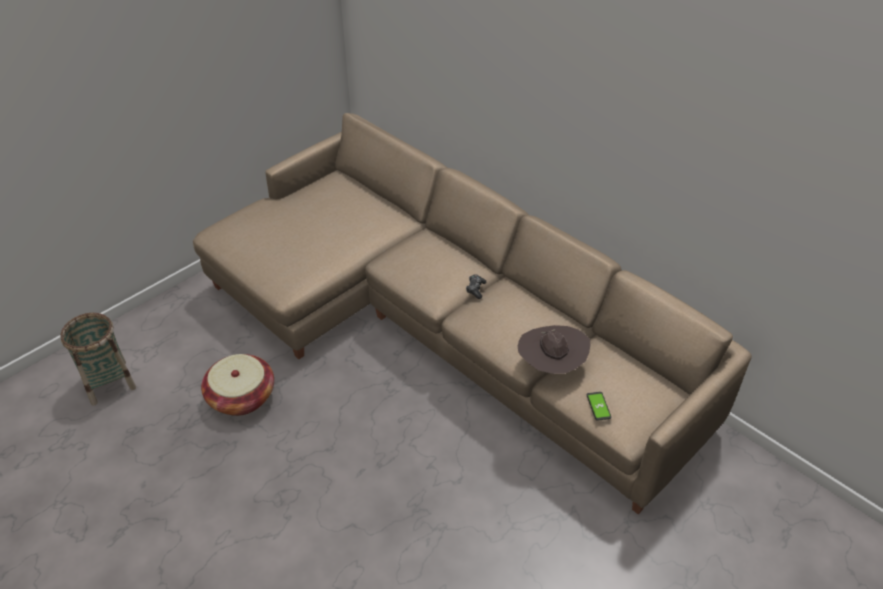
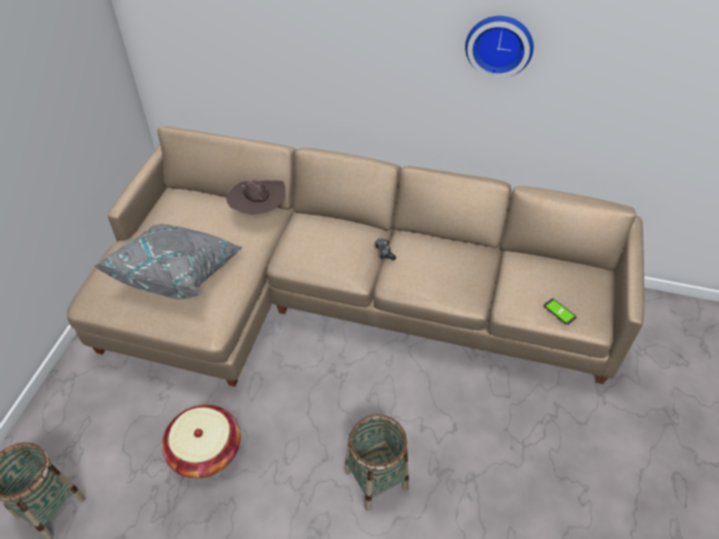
camera: 30 degrees left, 5 degrees up
(292, 238) = (178, 273): none -> grey pillow
(358, 486) = (376, 479): none -> basket
(551, 366) = (495, 294): brown hat -> brown hat (259, 211)
(627, 116) = (499, 44): none -> wall clock

